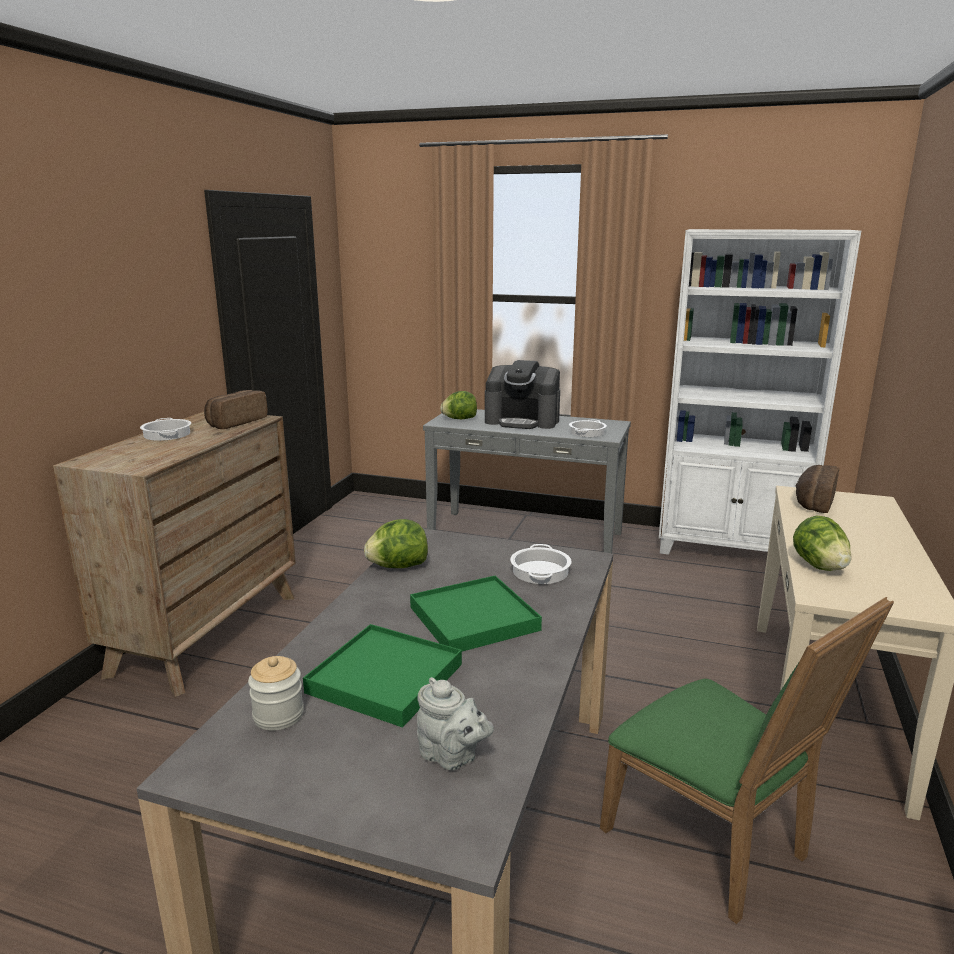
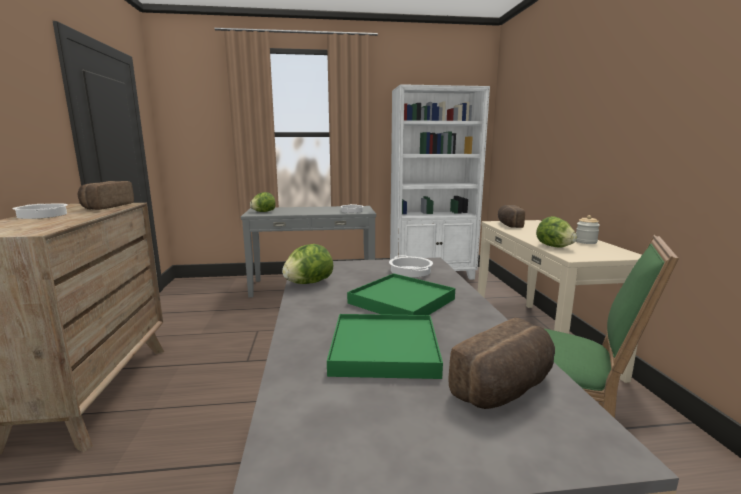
camera: 25 degrees left, 5 degrees down
(278, 715) = (322, 400): jar -> jar (585, 242)
(451, 757) = (506, 388): grey teapot -> bread
(522, 421) = (306, 209): coffee machine -> none

